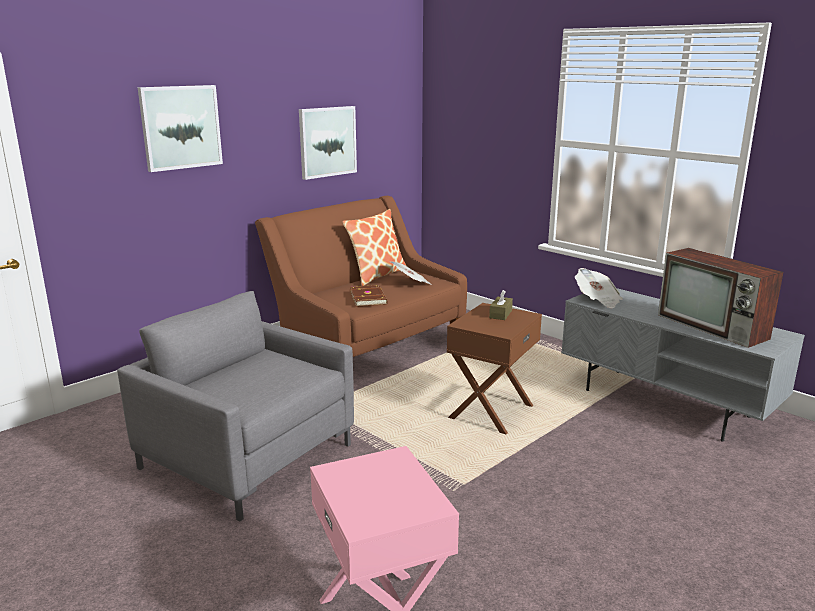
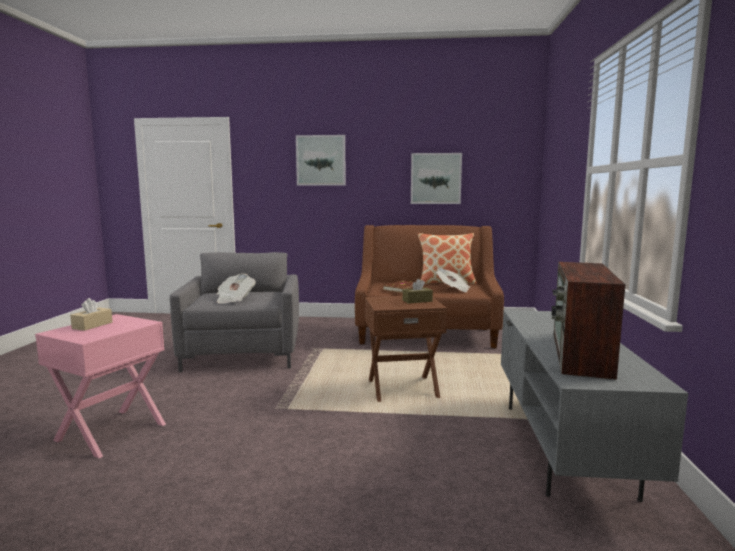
camera: 50 degrees right, 10 degrees down
(361, 493) = (92, 325): none -> beige tissue box
(597, 300) = (531, 316): newspaper -> newspaper (234, 299)

